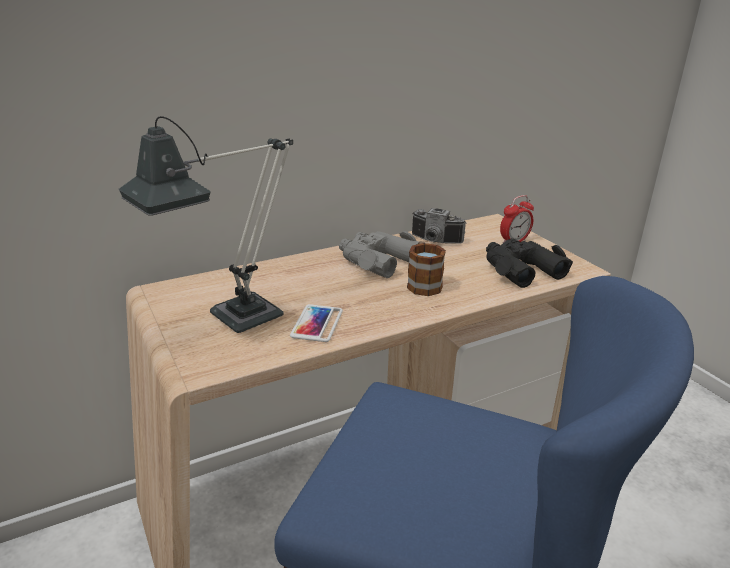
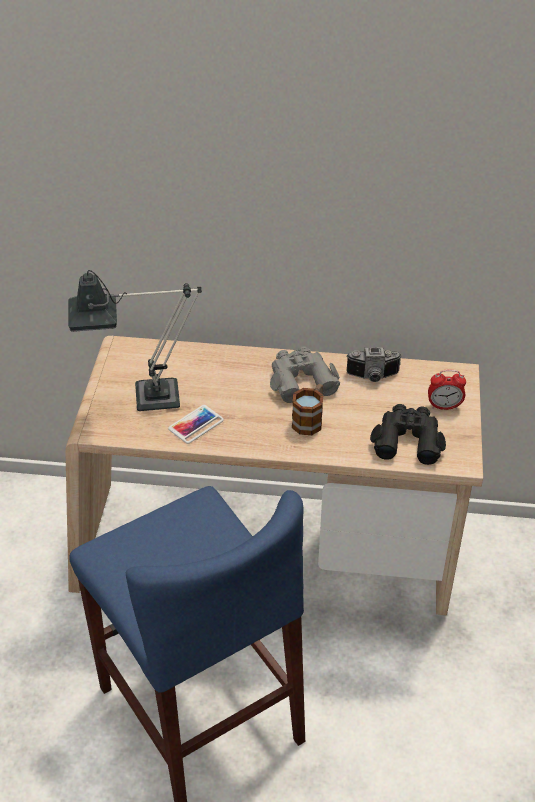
camera: 35 degrees right, 15 degrees up
(434, 241) = (373, 377): camera -> camera turned 60 degrees counterclockwise

